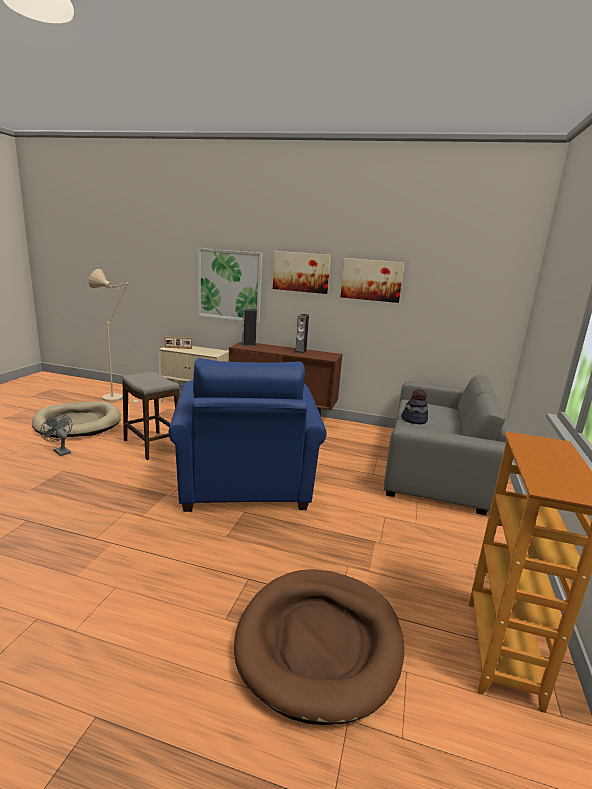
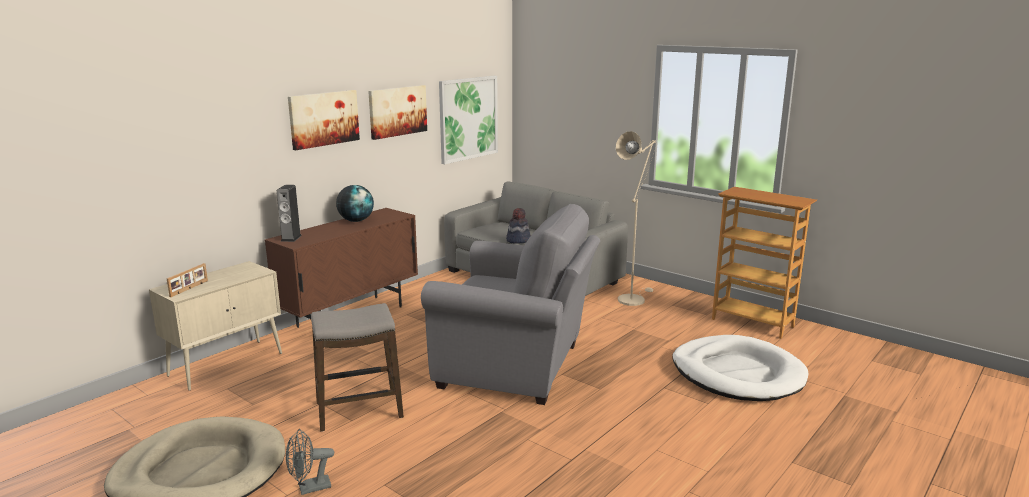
camera: 65 degrees left, 0 degrees up
(116, 398) = (111, 431): beige floor lamp -> beige floor lamp (633, 298)
(229, 285) = (228, 161): picture -> picture (468, 118)
(244, 488) = (516, 367): blue armchair -> grey armchair
(300, 351) = (356, 221): speaker -> globe
(319, 642) = (737, 373): brown dog bed -> white dog bed

